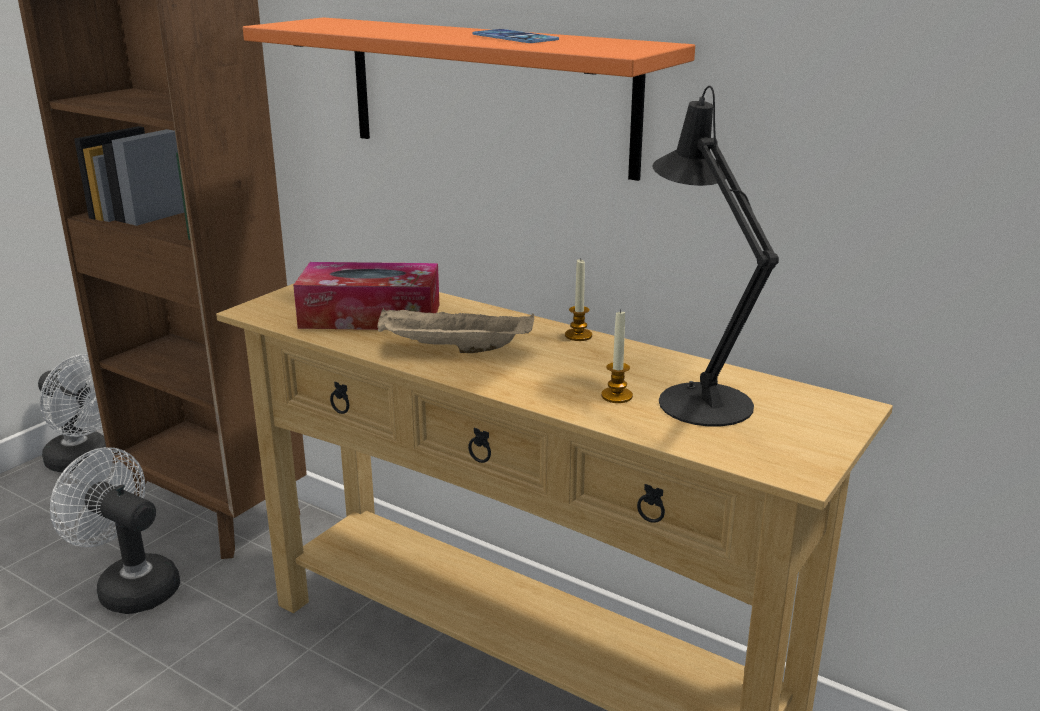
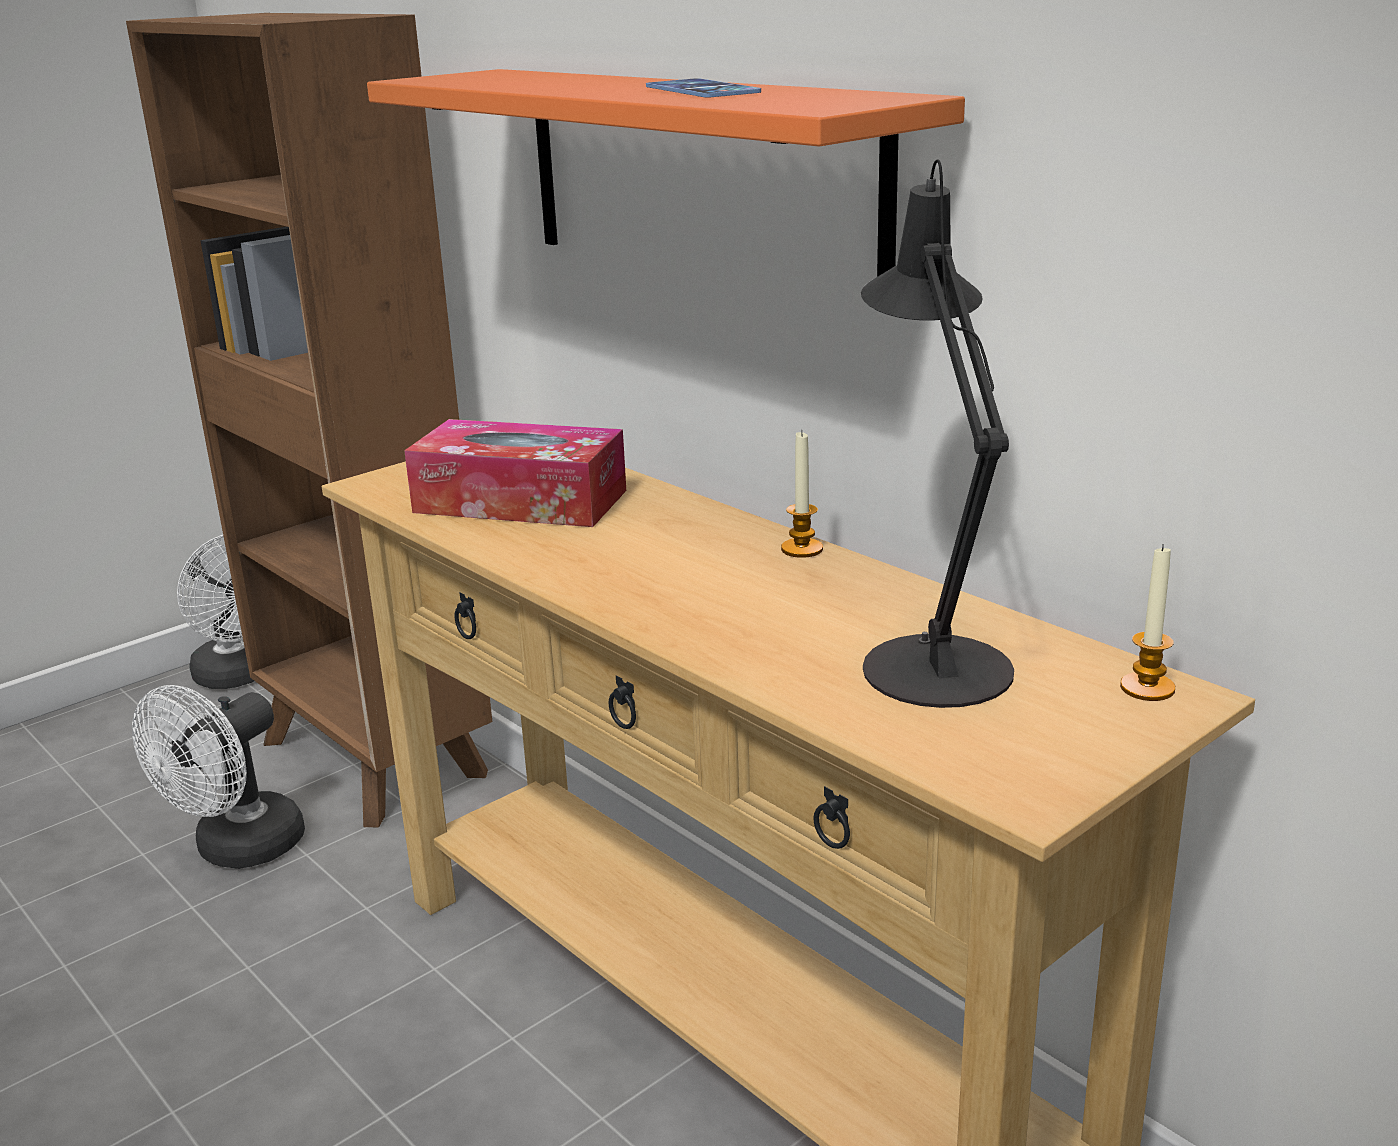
camera: 15 degrees right, 0 degrees up
(130, 586) = (238, 850): white fan -> white fan turned 105 degrees counterclockwise
(453, 349) = (605, 557): beige tray -> none
(616, 396) = (805, 646): candle -> candle (1147, 688)

